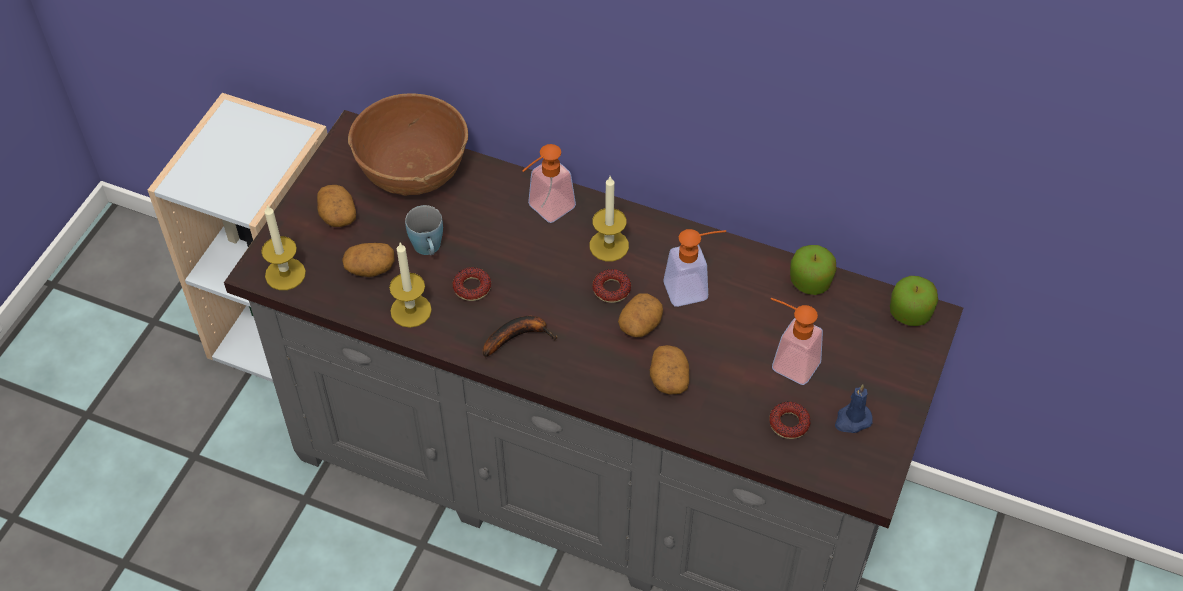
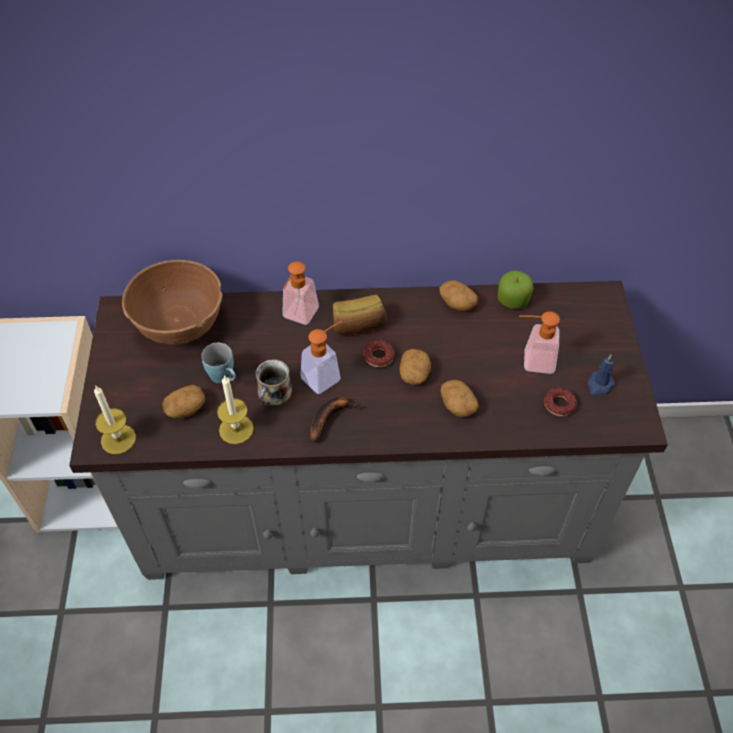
camera: 25 degrees left, 0 degrees up
(337, 214) = (136, 377): potato -> potato (457, 303)
(472, 287) = (274, 394): donut -> mug
(609, 245) = (358, 325): candle -> bread
(693, 289) = (437, 334): soap dispenser -> soap dispenser (326, 375)
(910, 313) = (590, 296): apple -> none

